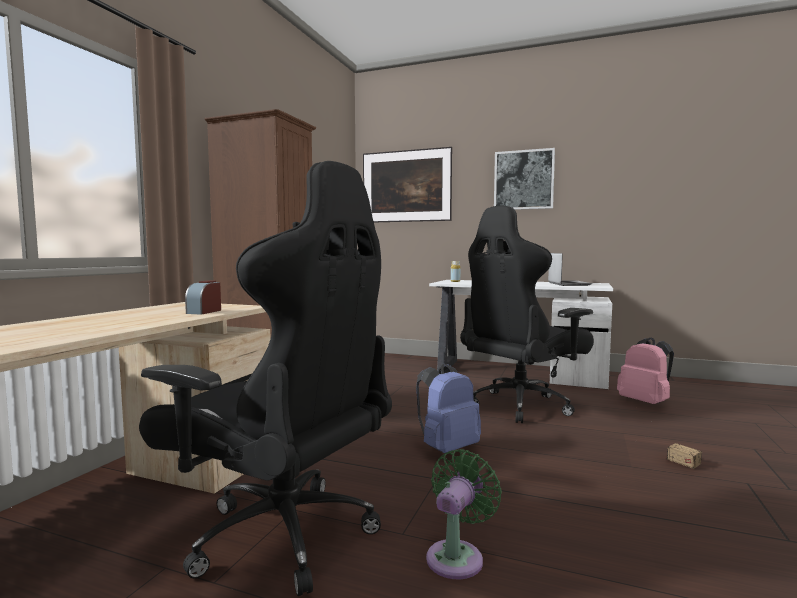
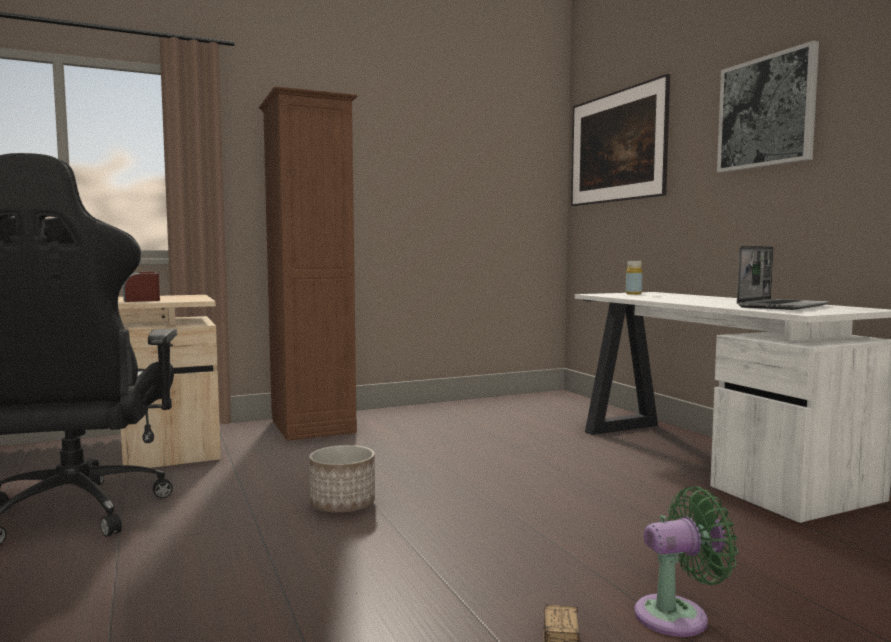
camera: 45 degrees right, 0 degrees up
(447, 448) = (343, 505): blue backpack -> planter
(457, 556) = (95, 578): green fan -> green fan (678, 615)
(523, 404) = (573, 496): black office chair -> none
(645, 403) = (803, 562): pink backpack -> none

